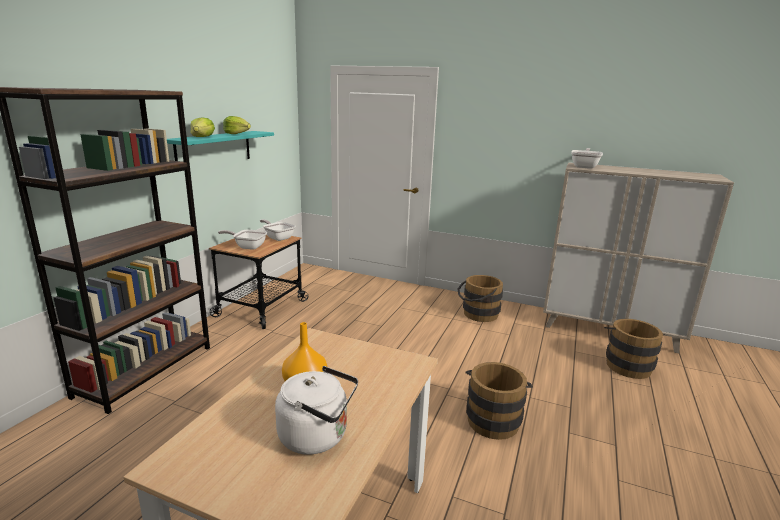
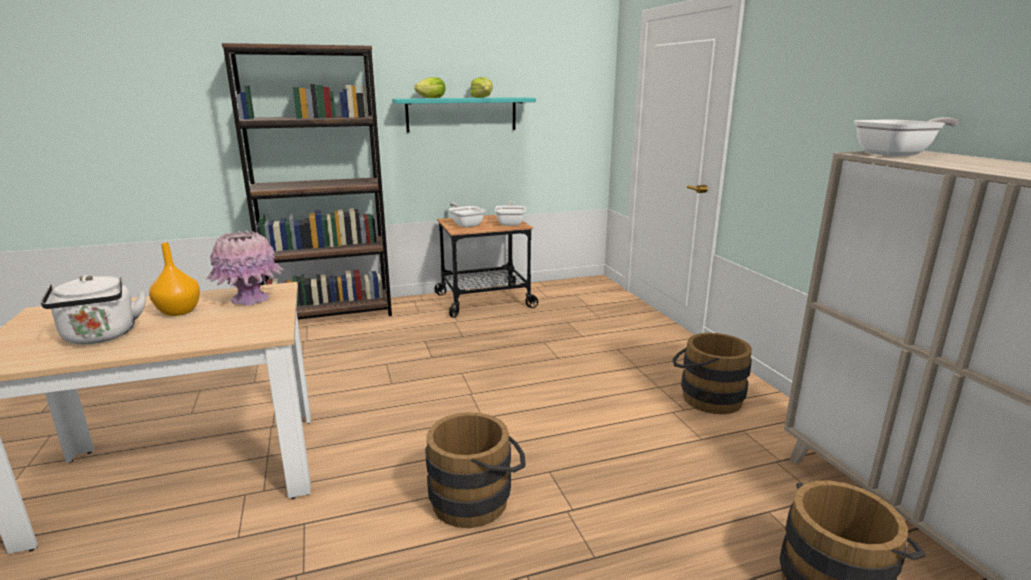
camera: 50 degrees right, 0 degrees up
(325, 353) = (250, 299): none -> pink vase

